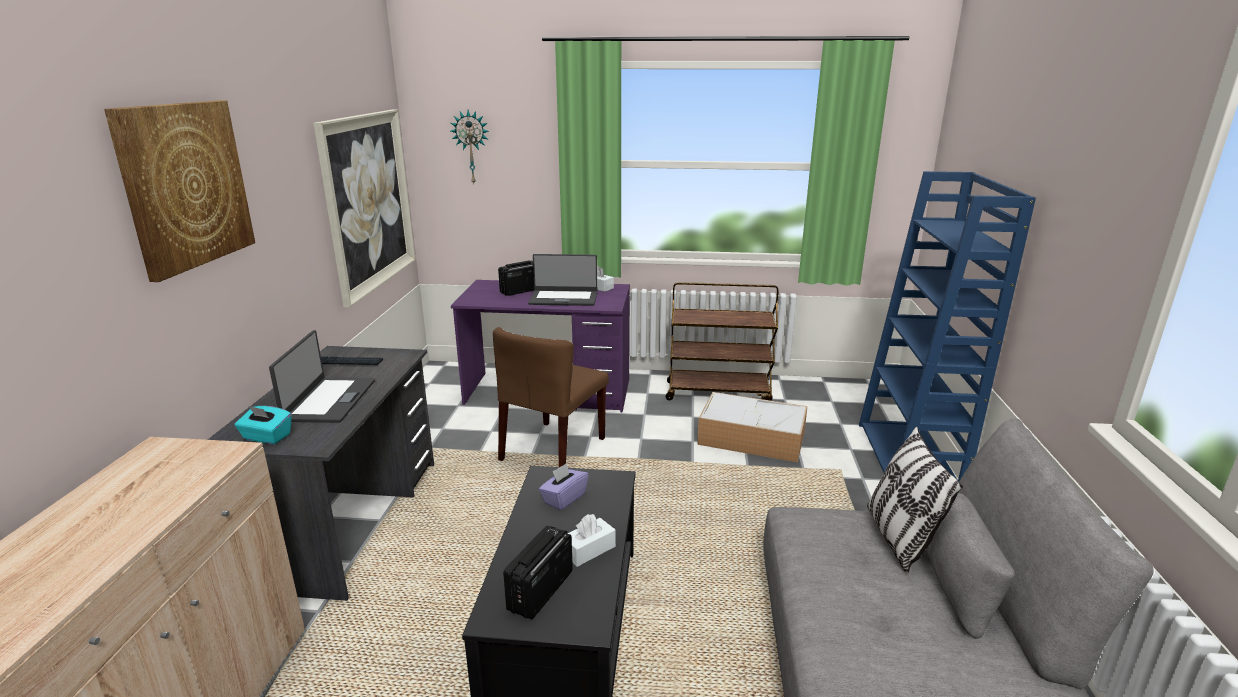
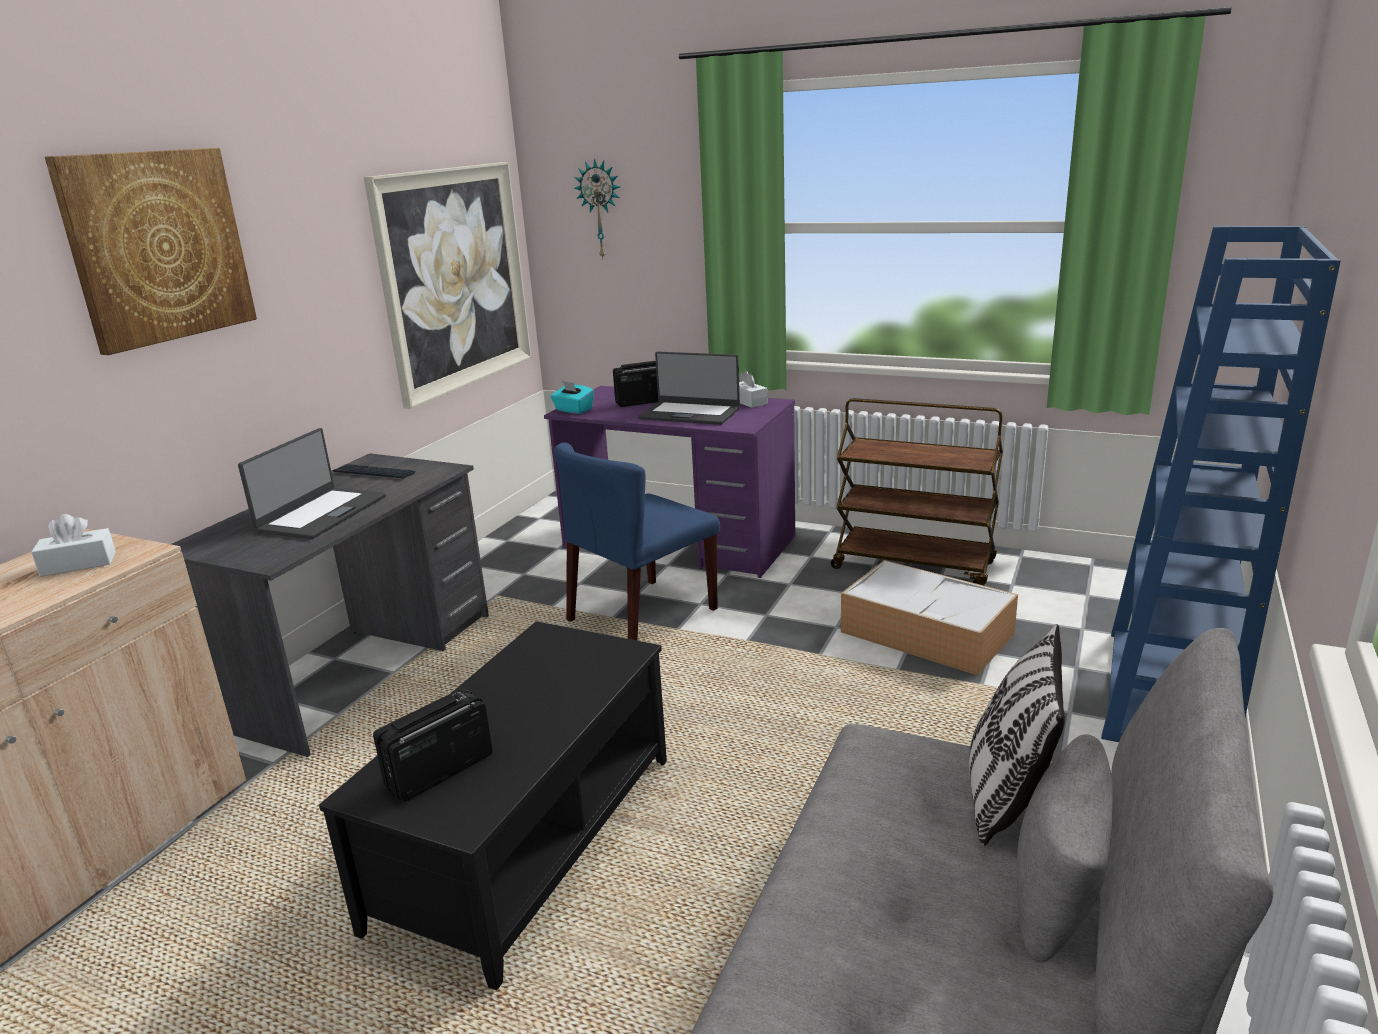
camera: 20 degrees right, 0 degrees up
(266, 437) = (228, 547): turquoise tissue box -> turquoise tissue box (573, 410)
(553, 449) = (642, 615): brown chair -> blue chair
(564, 498) = (546, 666): purple tissue box -> none
(589, 550) = (531, 732): white tissue box -> white tissue box (78, 564)

